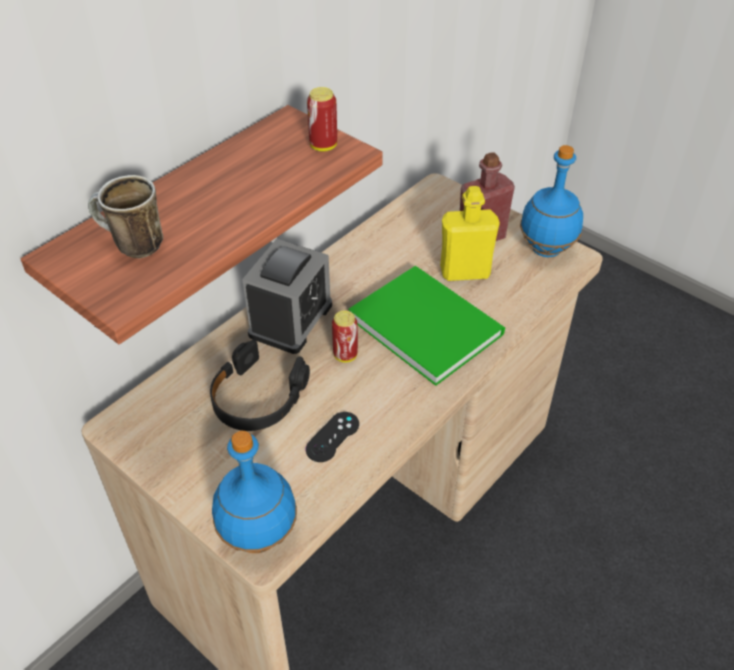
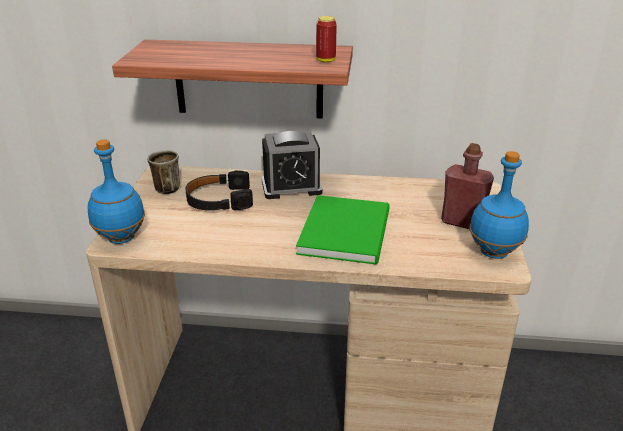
camera: 55 degrees right, 15 degrees down
(131, 246) = (177, 51): mug -> mug (165, 187)
(332, 437) = (214, 234): black game controller -> none
(345, 355) = (284, 214): can -> none
(464, 272) = (417, 228): yellow bottle -> none

